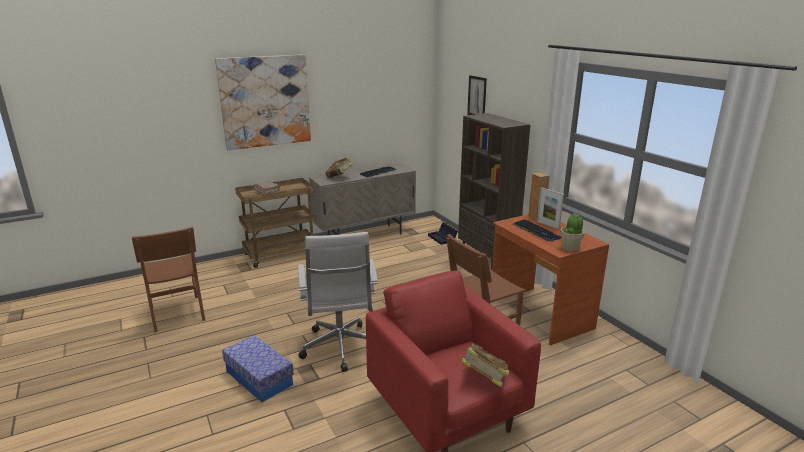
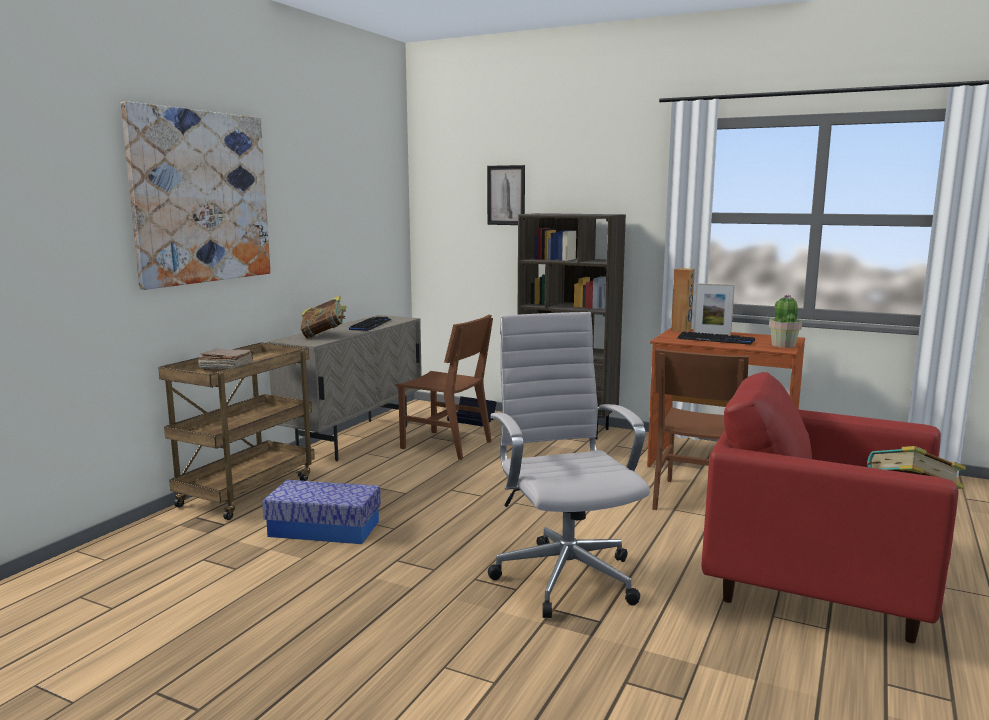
camera: 35 degrees left, 10 degrees down
(177, 313) = (172, 629): brown chair -> brown chair (446, 445)
(259, 378) = (508, 659): storage box -> storage box (324, 529)
(340, 349) = (564, 575): white office chair -> white office chair turned 150 degrees counterclockwise

